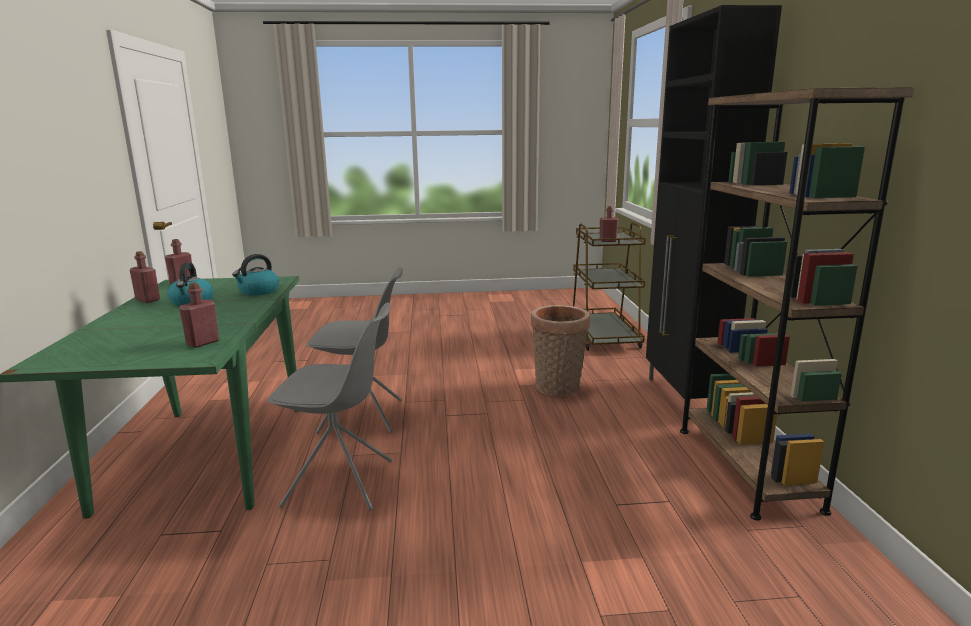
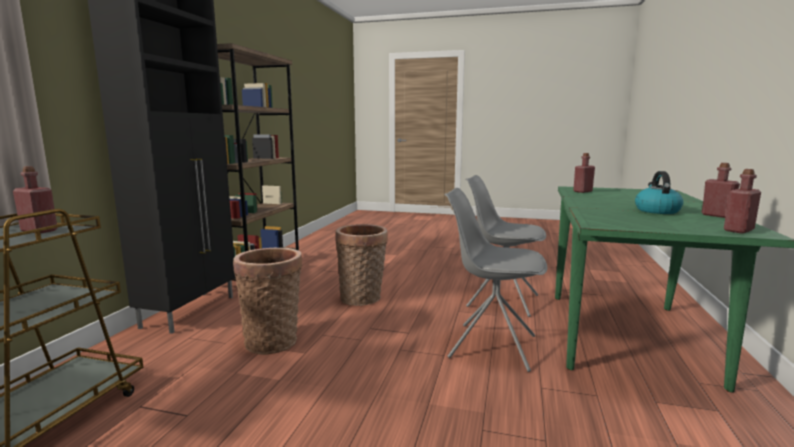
camera: 160 degrees left, 5 degrees down
(258, 291) = (601, 214): kettle -> none
(532, 448) = (363, 299): none -> basket

